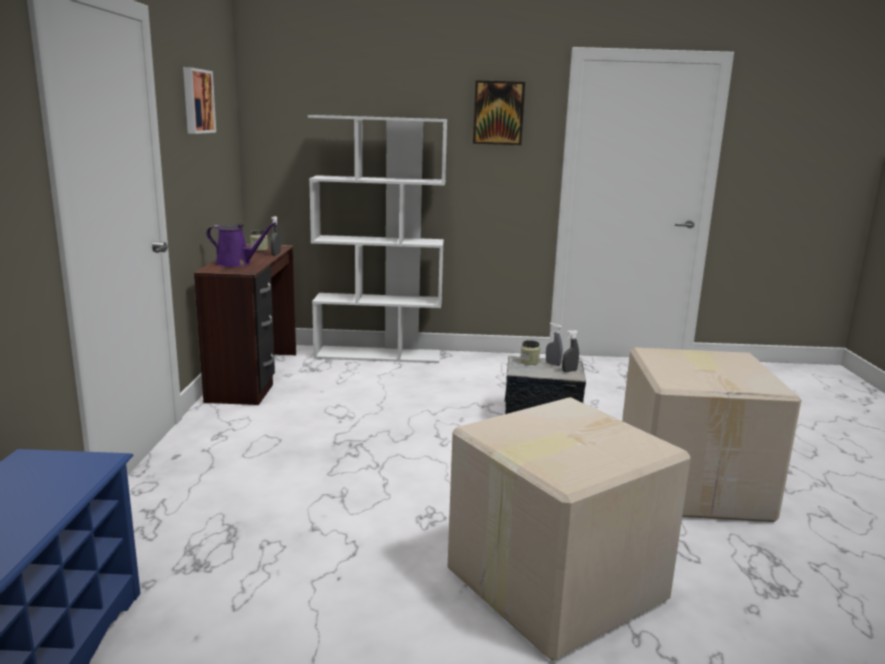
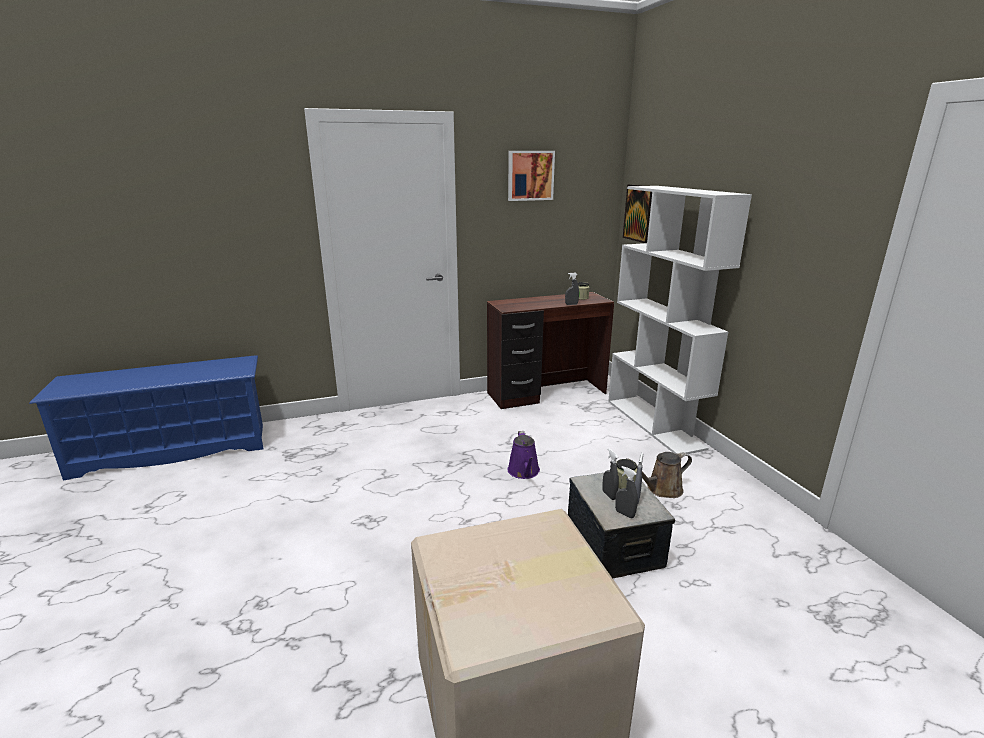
camera: 70 degrees right, 5 degrees up
(236, 263) = (525, 303): purple watering can -> purple watering can (524, 472)
(481, 381) = (661, 489): none -> brown watering can
(498, 113) = (811, 188): picture -> picture (639, 213)
(542, 369) = (609, 495): none -> grey spray bottle
(552, 584) = (285, 605): cardboard box -> none

